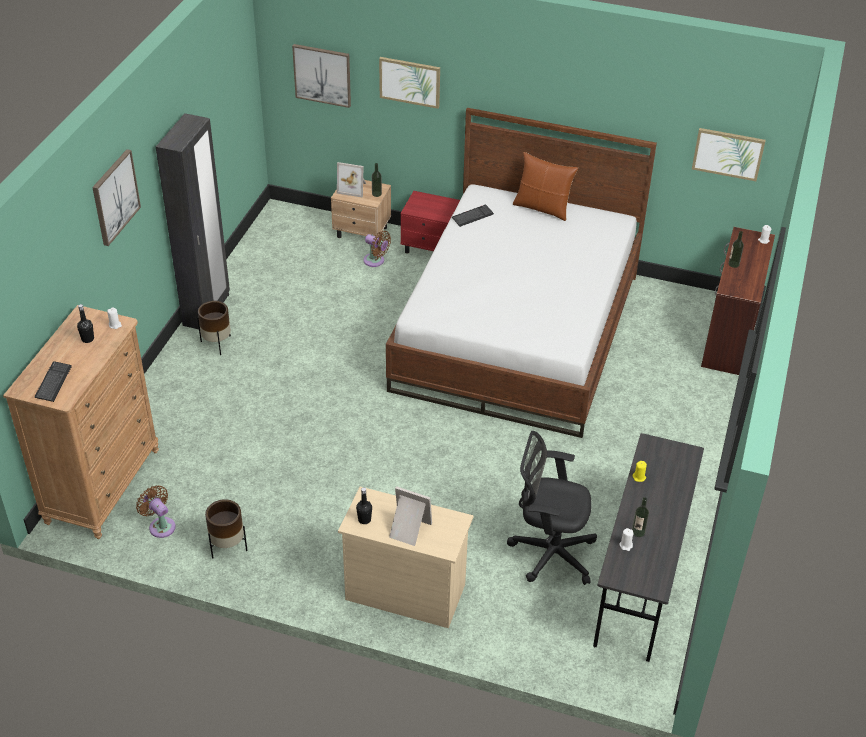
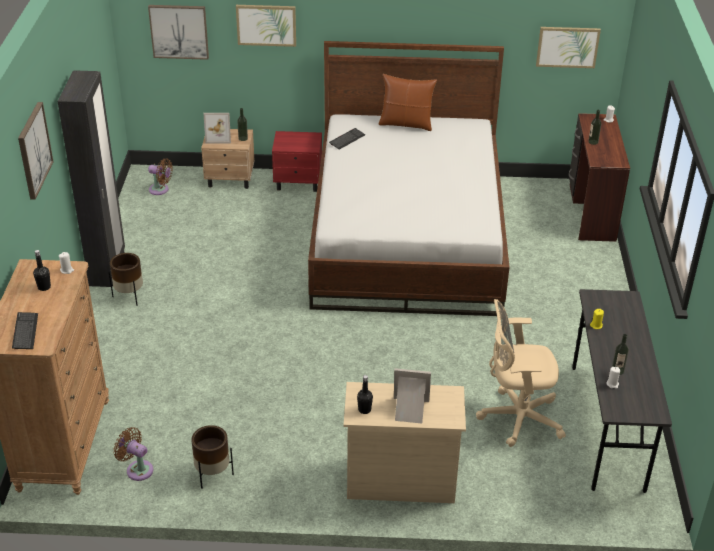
camera: 15 degrees left, 5 degrees down
(375, 261) = (253, 201): brown fan -> brown fan (160, 190)
(549, 552) = (516, 418): black office chair -> beige office chair

